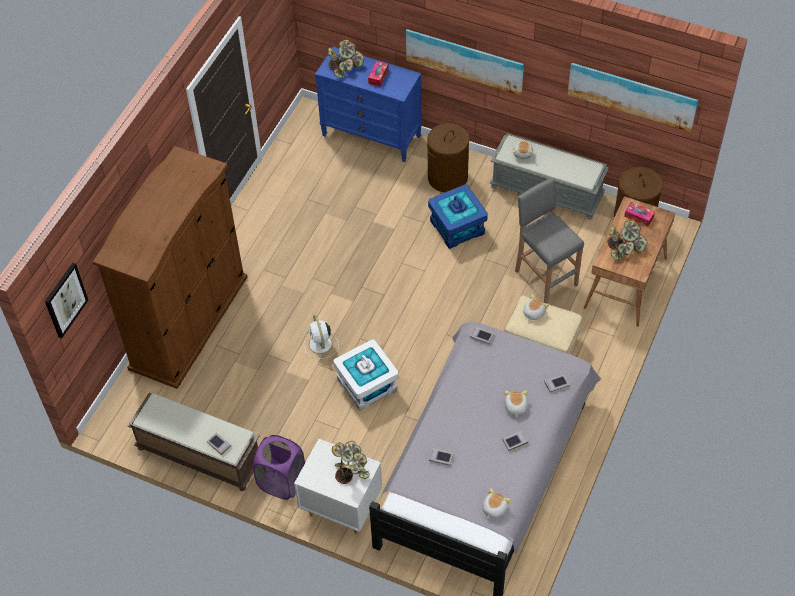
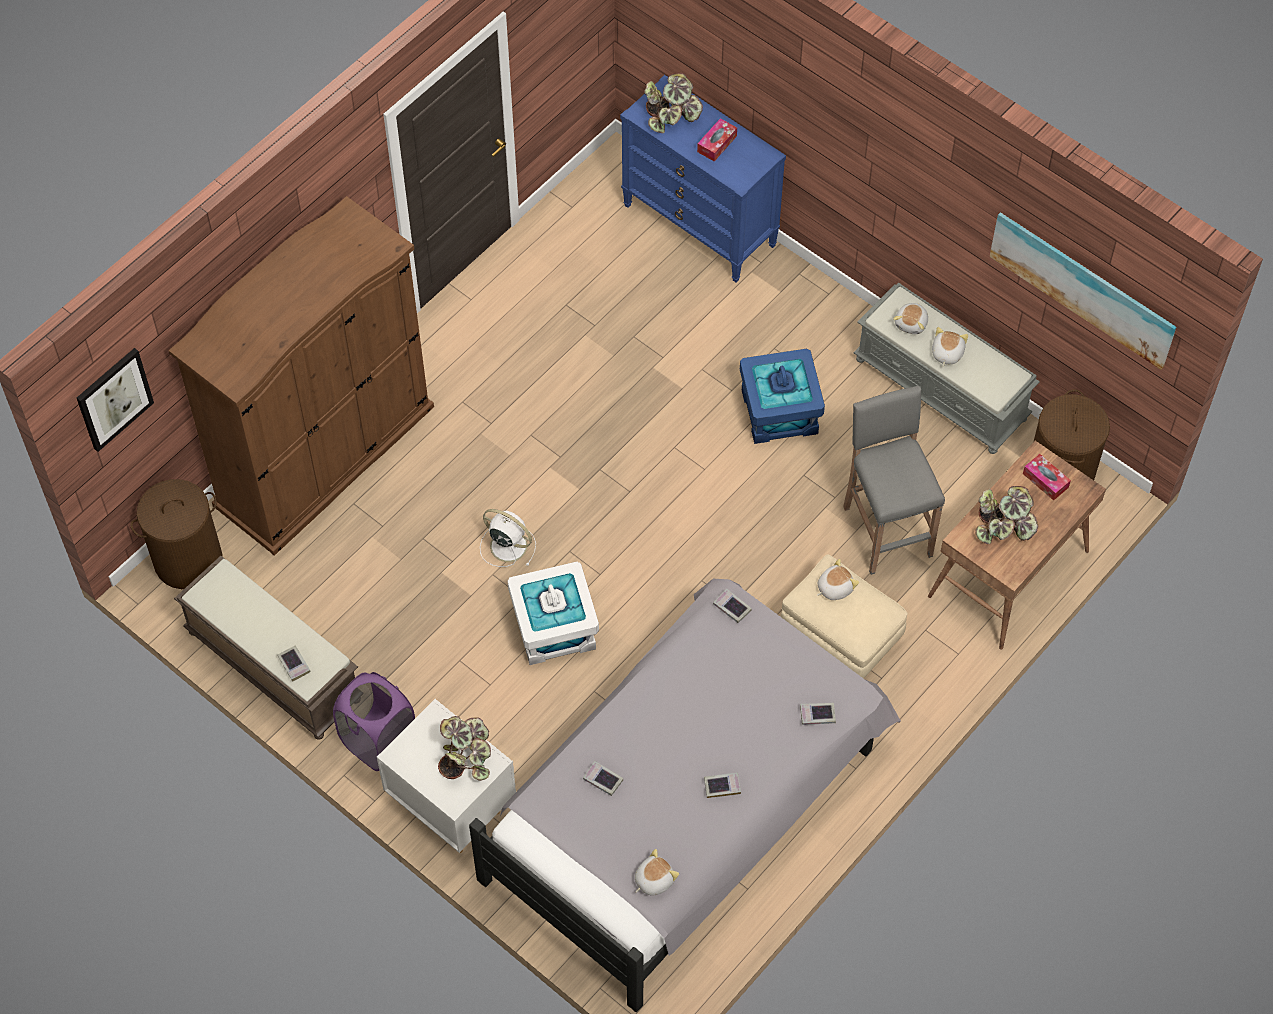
camera: 15 degrees right, 5 degrees up
(320, 345) = (507, 545): white fan -> white fan turned 120 degrees clockwise
(447, 178) = (793, 326): brown laundry basket -> brown laundry basket (188, 560)
(464, 60) = (849, 157): picture -> none
(515, 407) = (742, 732): plush toy -> plush toy (946, 353)

